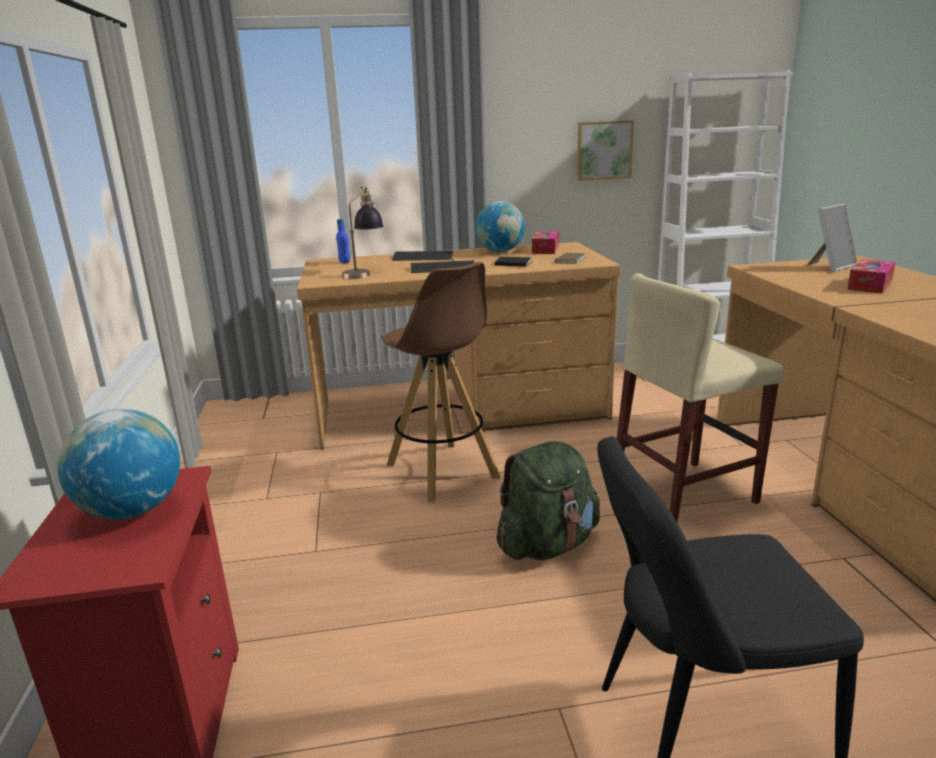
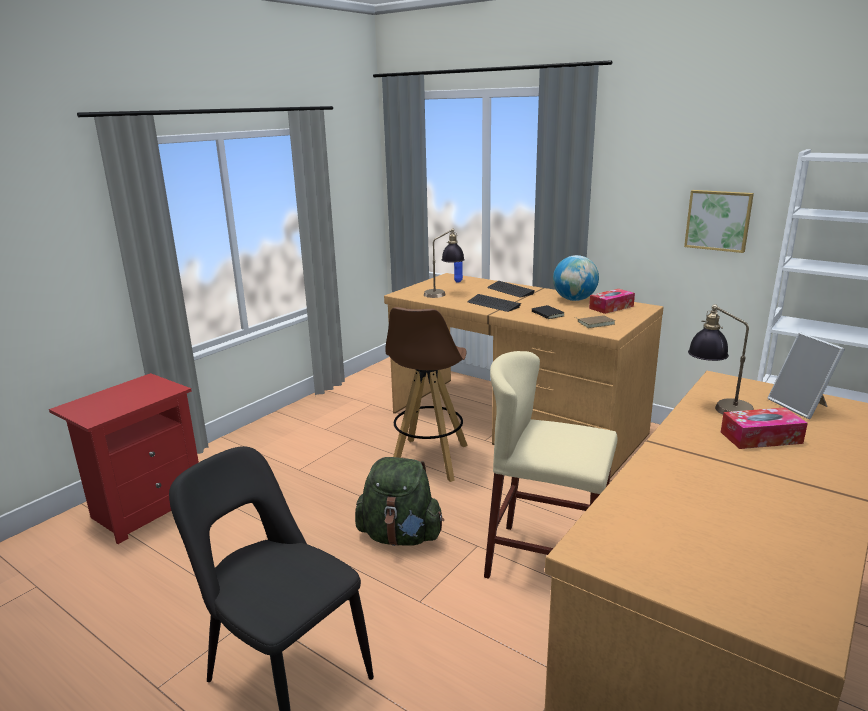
camera: 45 degrees right, 0 degrees up
(132, 511) = (135, 395): globe -> none
(801, 279) = (717, 407): none -> table lamp
(830, 266) = (801, 406): picture frame -> picture frame turned 60 degrees clockwise

